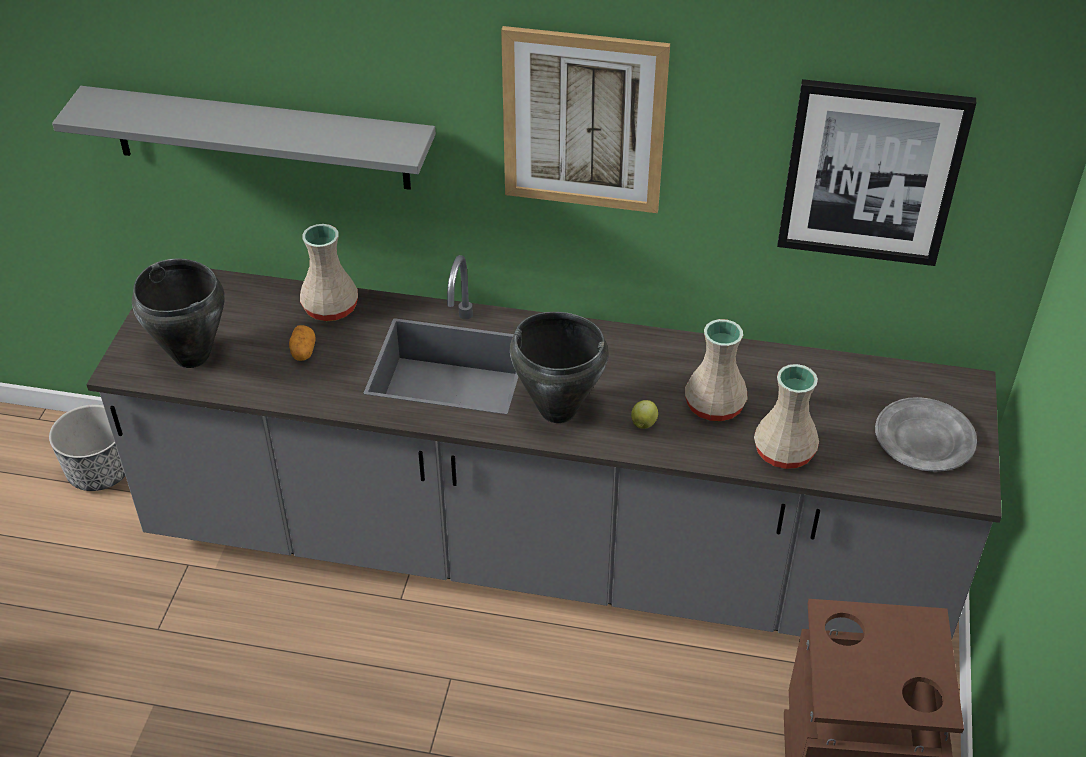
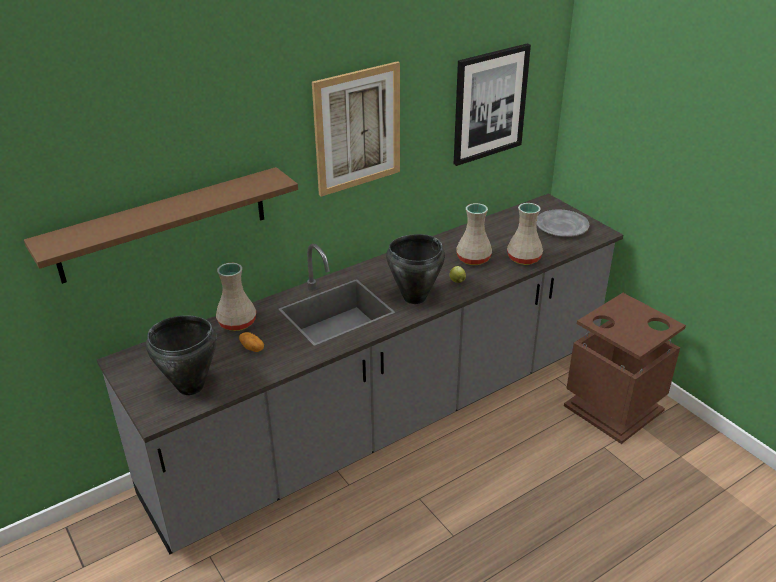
camera: 45 degrees left, 10 degrees down
(100, 471) = (84, 553): planter -> none
(260, 138) = (164, 225): grey shelf -> brown shelf

